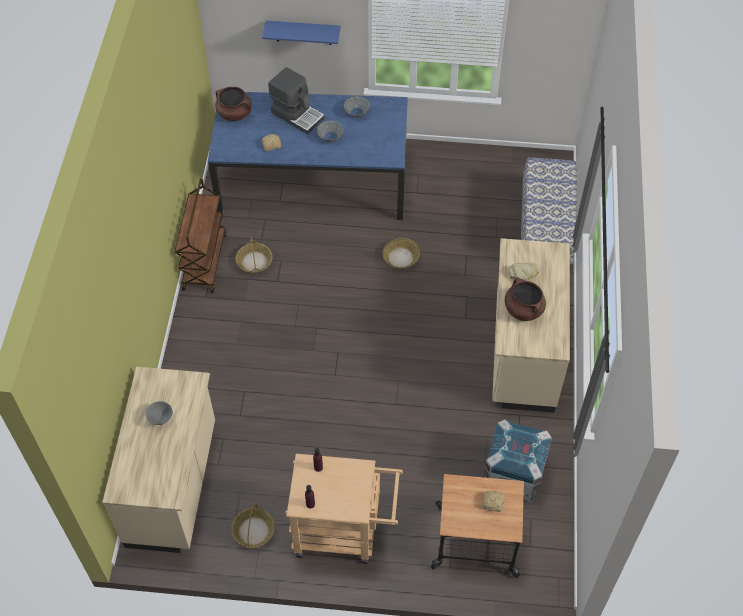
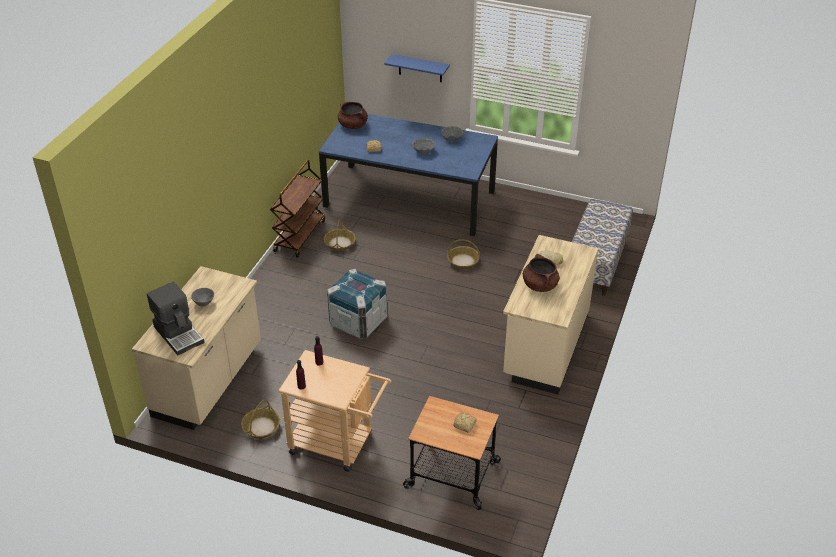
camera: 15 degrees right, 15 degrees down
(297, 115) = (403, 133): coffee machine -> coffee machine (179, 334)
(513, 474) = (504, 432): crate -> crate (358, 321)

